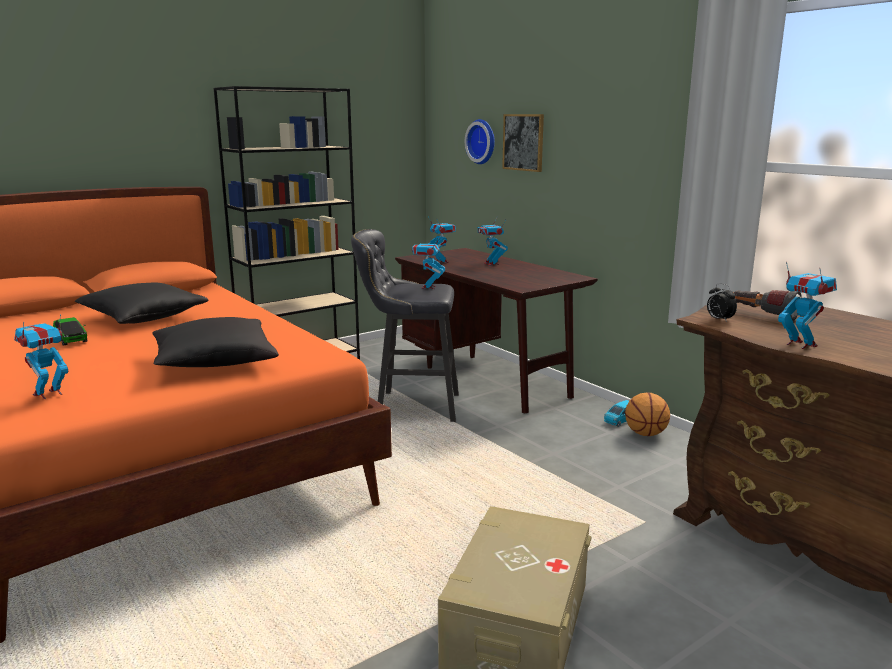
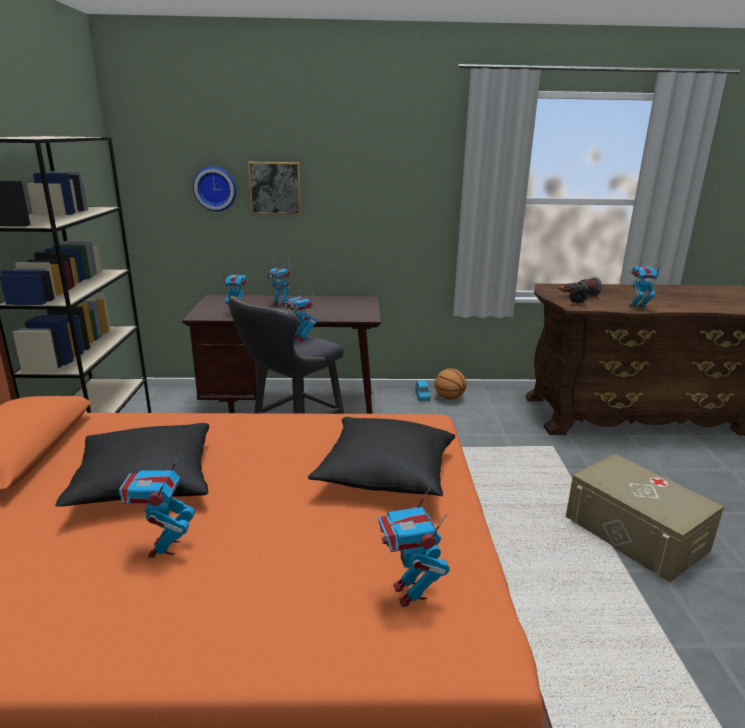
camera: 55 degrees left, 5 degrees up
(70, 338) = (164, 548): toy car -> toy robot

